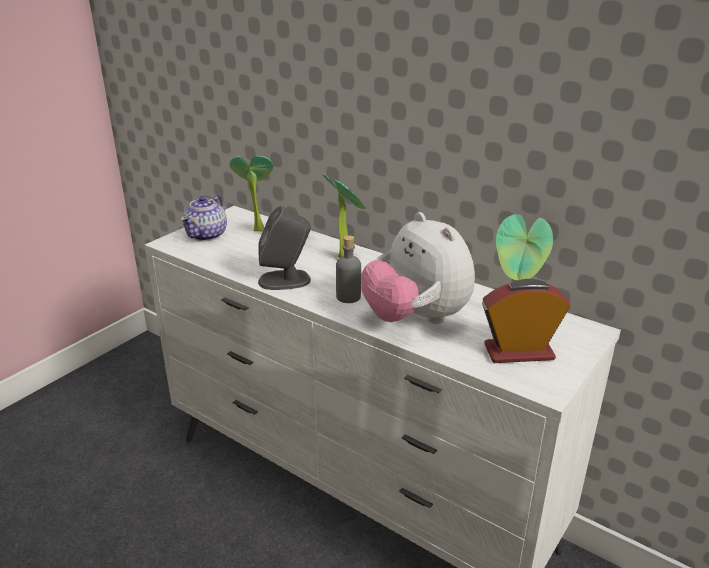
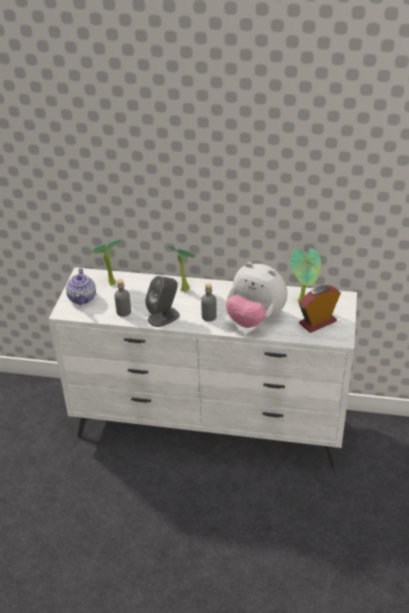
camera: 25 degrees left, 10 degrees up
(239, 261) = (123, 312): none -> grey bottle

